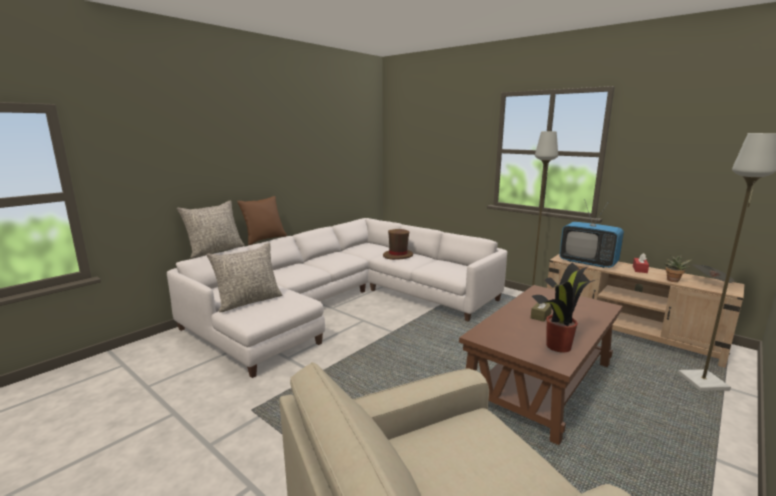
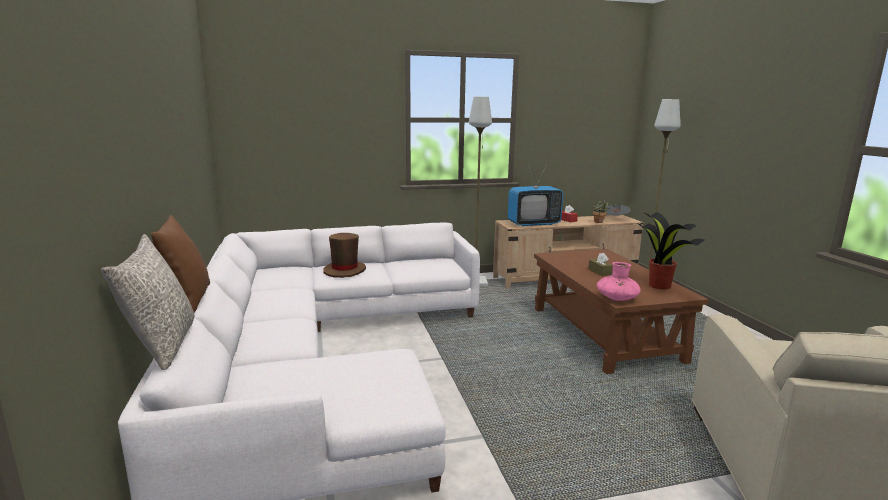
camera: 55 degrees left, 0 degrees up
(248, 301) = (341, 391): grey pillow -> none
(483, 334) = (617, 298): none -> pink vase

